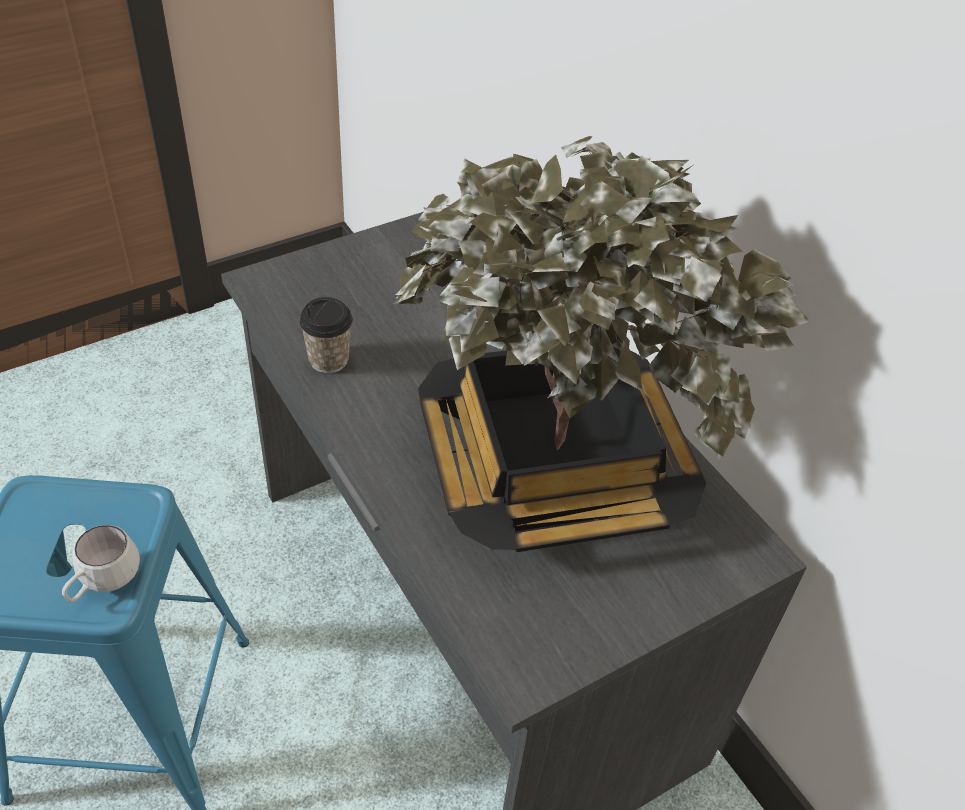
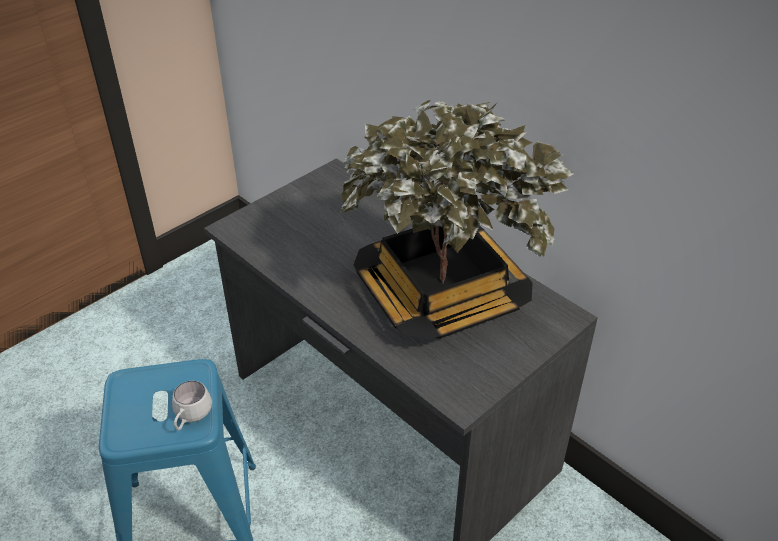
camera: 10 degrees left, 5 degrees down
(328, 360) = (289, 263): cup -> none

